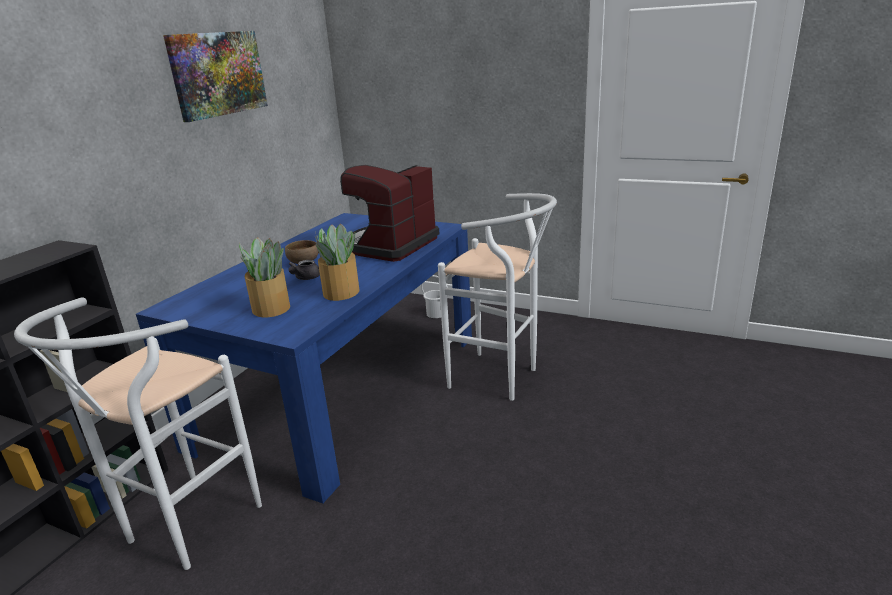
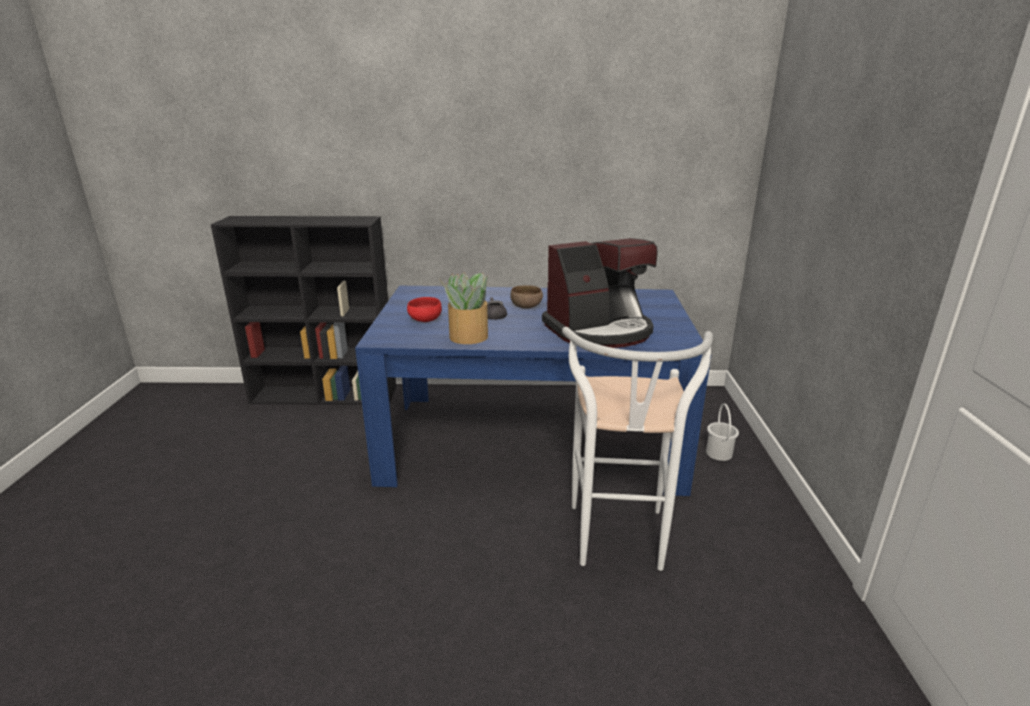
camera: 65 degrees right, 0 degrees up
(184, 530) = (331, 436): white stool -> none
(218, 74) = (575, 116): picture -> none
(271, 308) = (425, 320): potted plant -> red bowl
(390, 245) = (599, 330): coffee machine -> coffee machine turned 150 degrees clockwise

